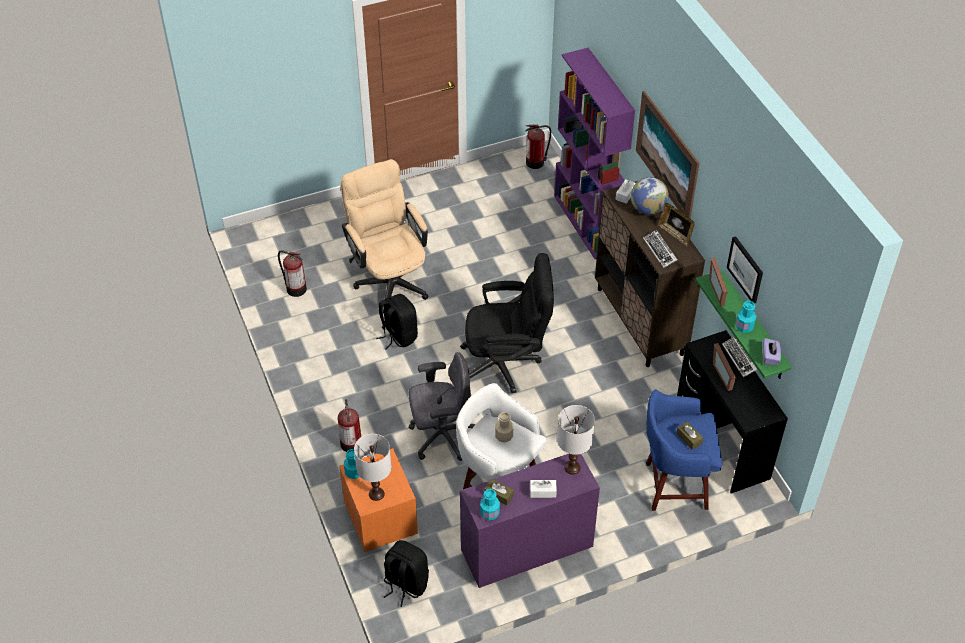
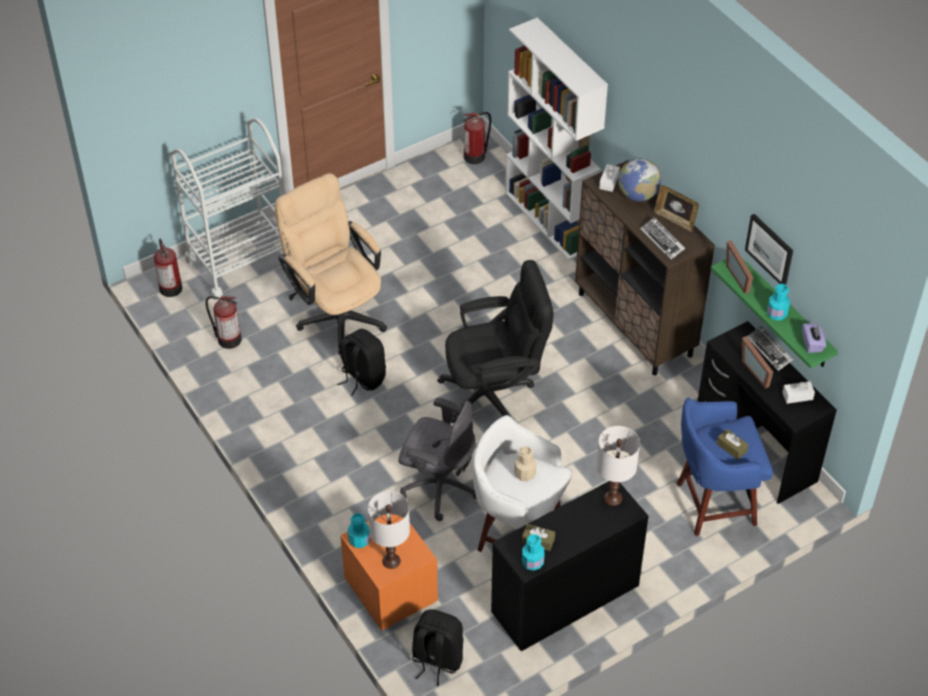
camera: 10 degrees left, 0 degrees up
(320, 226) = (240, 262): none -> white cart
(351, 442) = (336, 508): fire extinguisher -> fire extinguisher (170, 287)
(441, 436) = (439, 487): grey office chair -> grey office chair turned 45 degrees clockwise
(527, 548) = (565, 599): purple desk -> black desk
(543, 492) = (586, 530): white tissue box -> white tissue box (797, 396)
(587, 223) = (550, 220): purple bookcase -> white bookcase
(667, 156) = (654, 132): picture -> none

